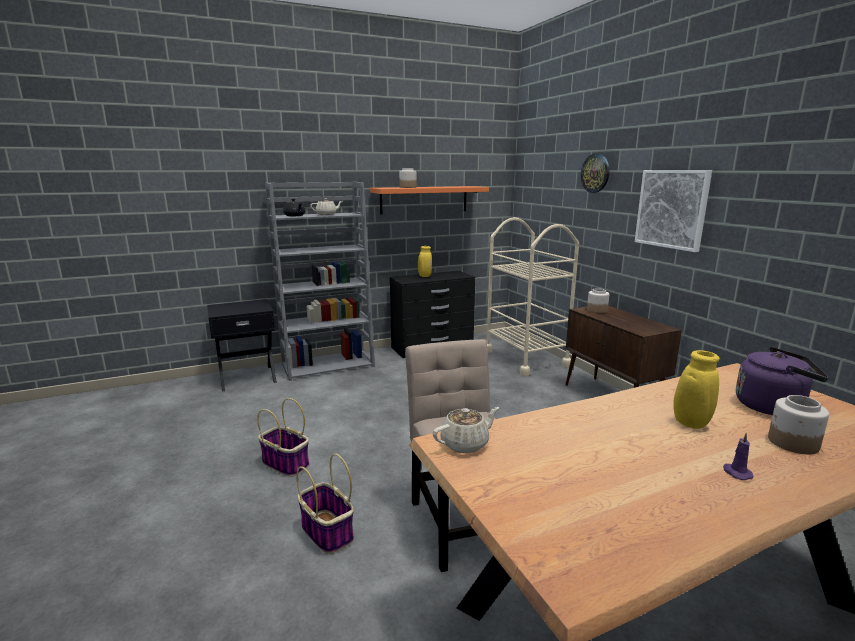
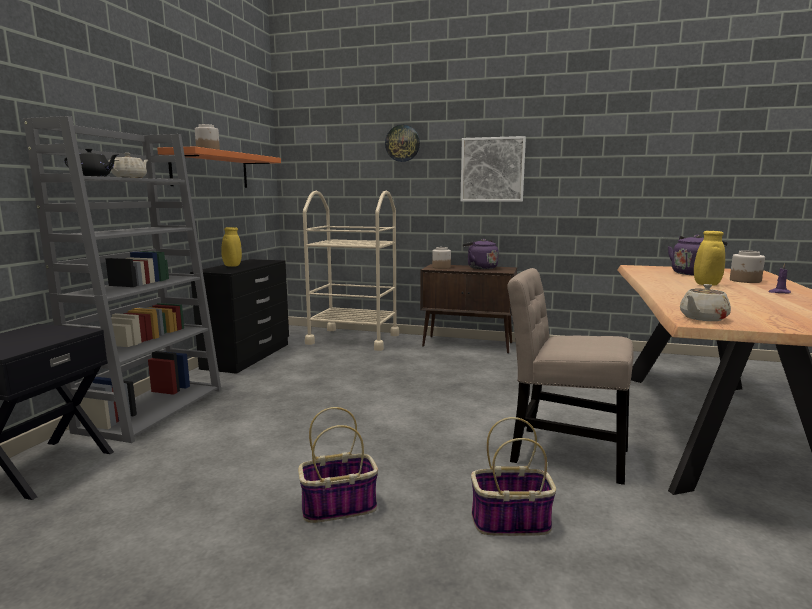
camera: 50 degrees left, 5 degrees down
(465, 443) = (702, 318): beige teapot -> beige teapot turned 135 degrees counterclockwise
(634, 320) = (480, 268): none -> purple kettle

